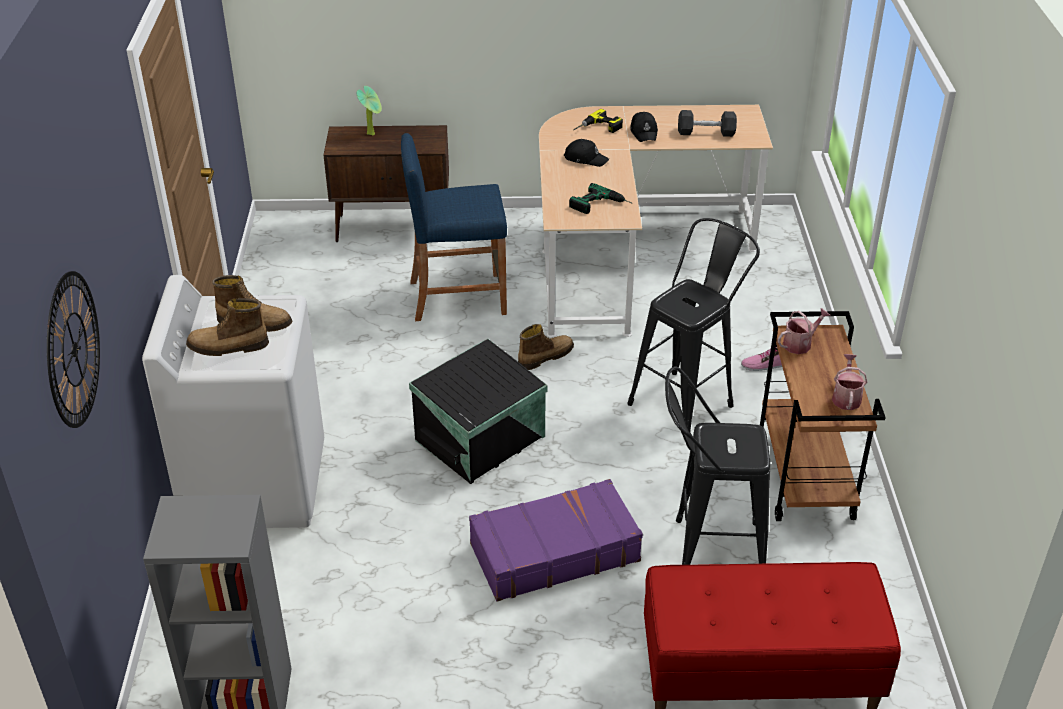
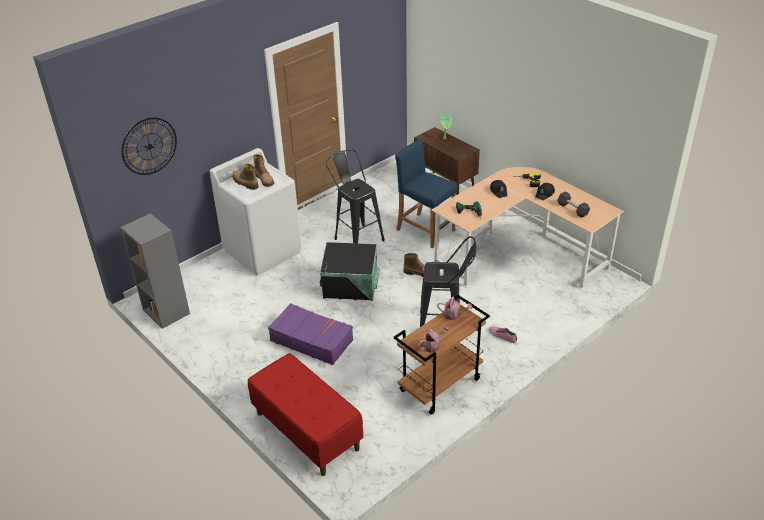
camera: 50 degrees right, 0 degrees up
(706, 551) = (359, 380): black stool -> black stool (356, 237)

